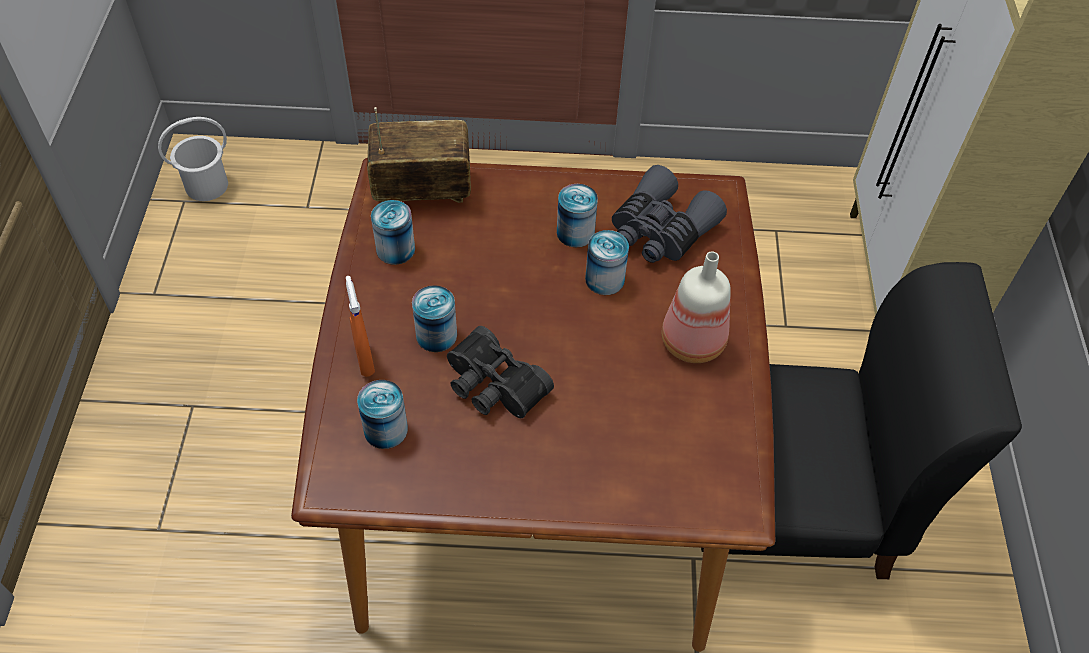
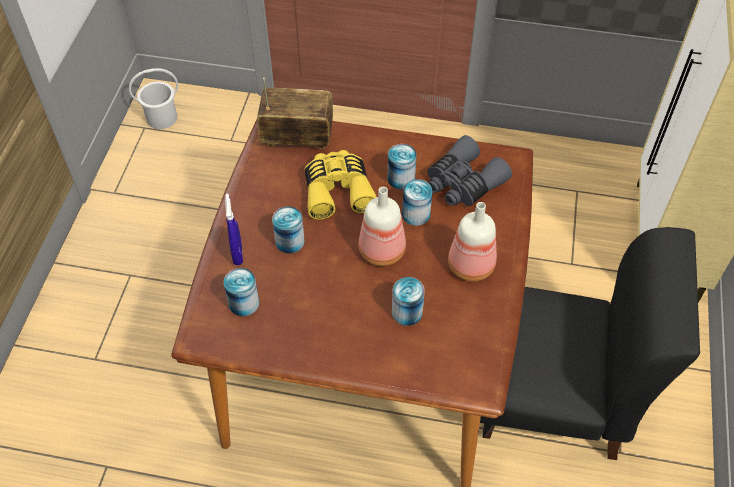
camera: 10 degrees right, 0 degrees up
(365, 360) = (237, 254): orange spray bottle -> blue spray bottle
(395, 249) = (271, 178): can -> can (407, 312)
(491, 257) = (337, 190): none -> yellow binoculars
(492, 387) = (322, 282): black binoculars -> none
(566, 332) = (381, 249): none -> bottle

